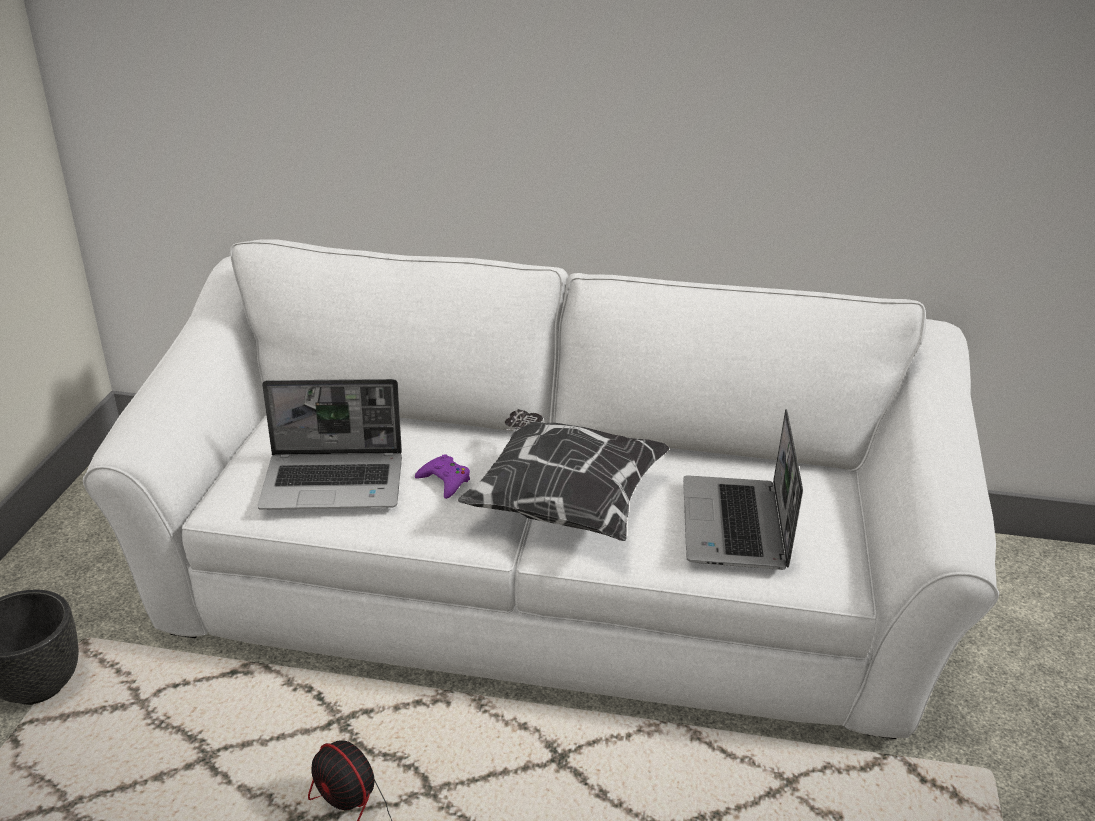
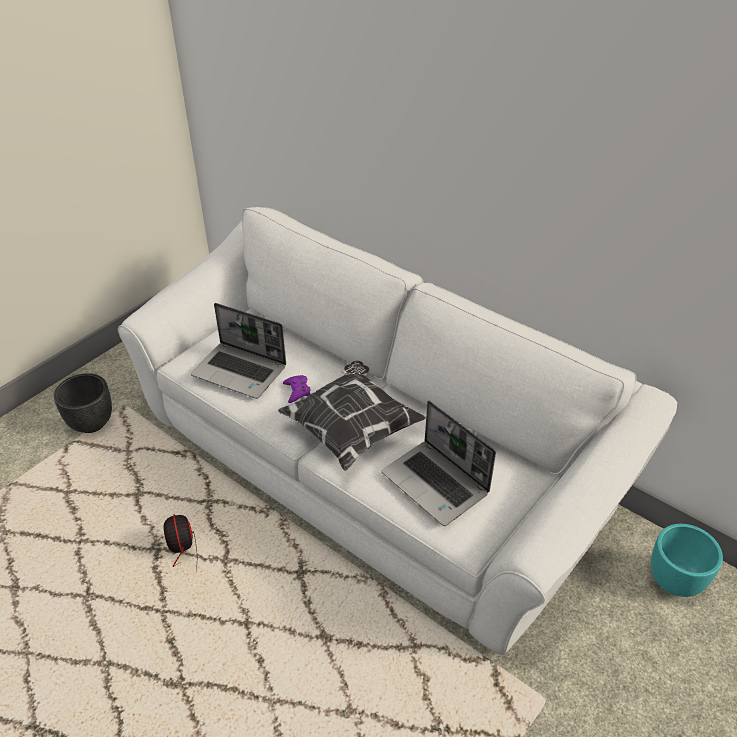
camera: 30 degrees right, 10 degrees up
(736, 526) = (436, 484): laptop -> laptop turned 75 degrees counterclockwise
(1003, 578) = (675, 582): none -> turquoise planter

